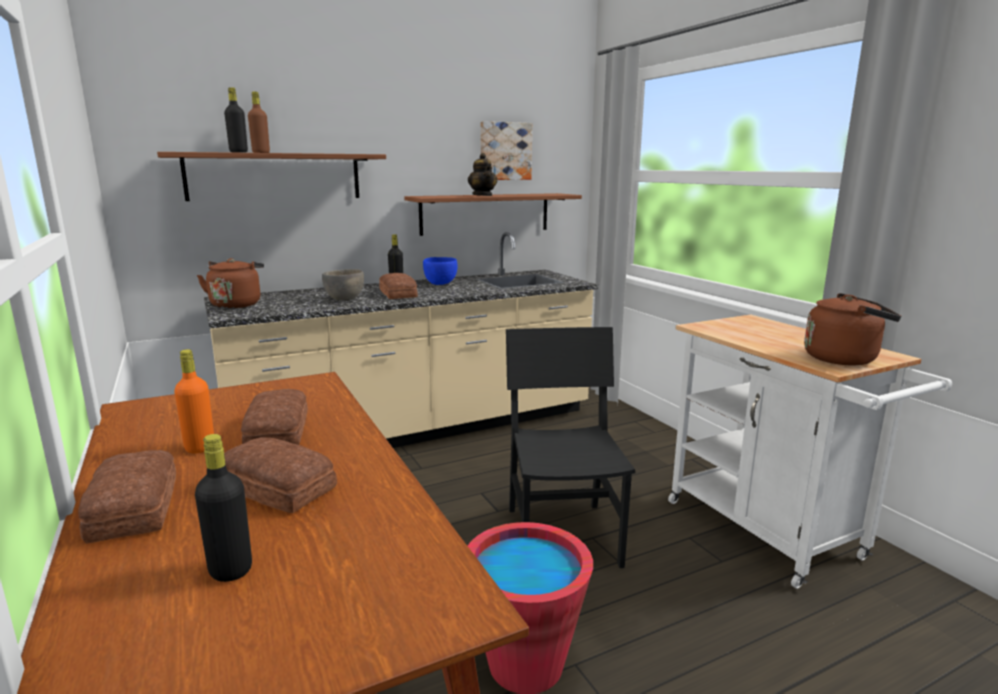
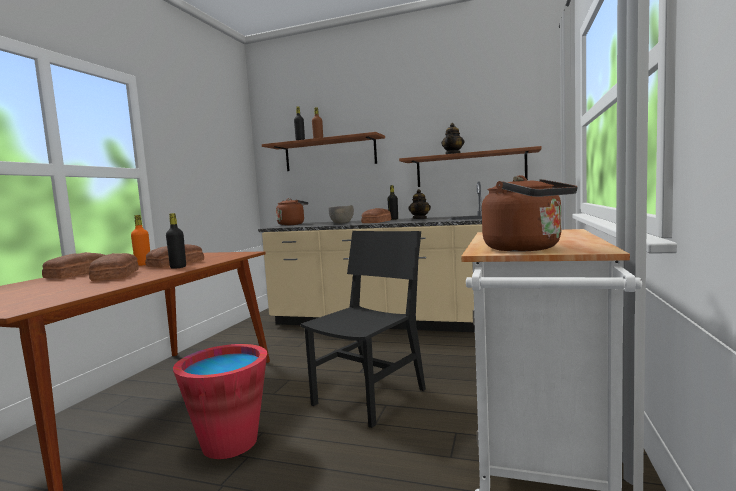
camera: 45 degrees right, 10 degrees down
(230, 570) = (34, 288): black bottle -> black bottle (178, 267)
(440, 283) = (420, 218): blue bowl -> teapot
(505, 151) = (485, 121): picture -> none

